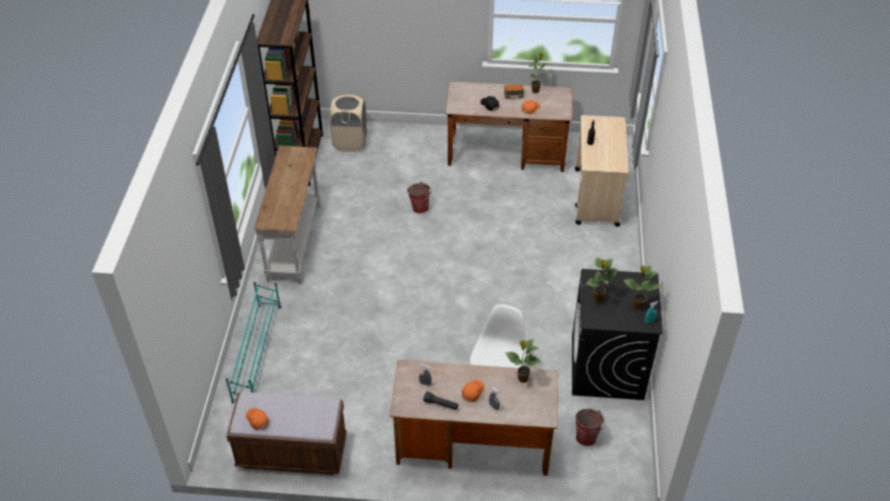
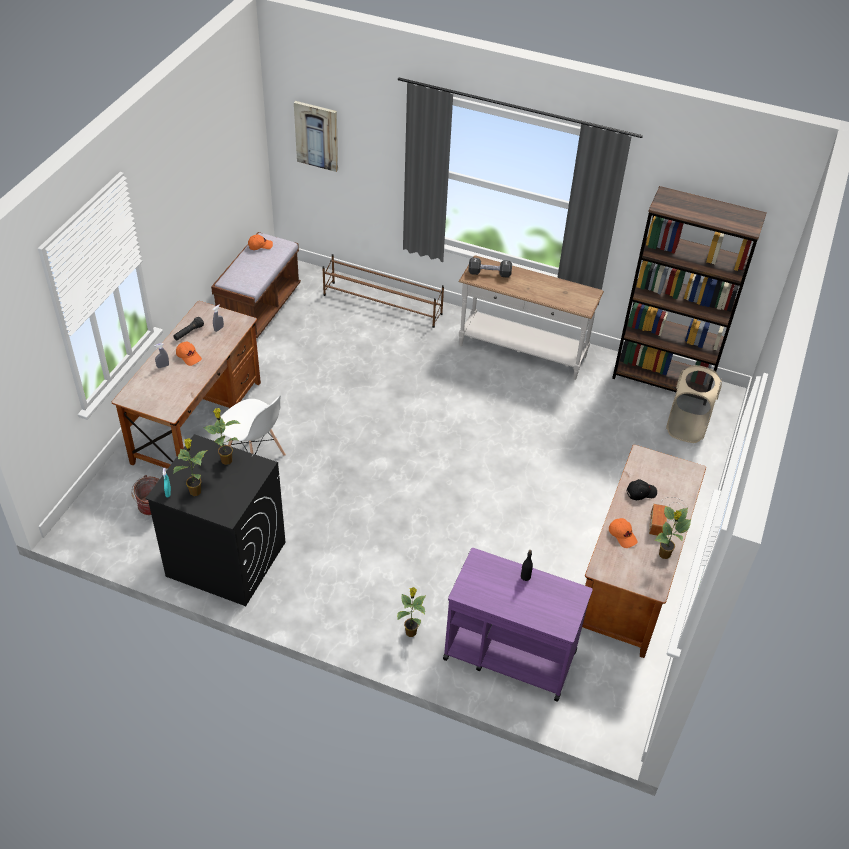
camera: 105 degrees right, 0 degrees up
(176, 311) = (317, 136): none -> picture
(257, 352) = (383, 304): turquoise shoe rack -> brown shoe rack
(279, 213) = (489, 273): none -> black dumbbell
(420, 207) = (547, 463): bucket -> none
(522, 379) = (181, 394): potted plant -> potted plant (411, 631)
(596, 197) = (509, 654): beige cart -> purple cart

